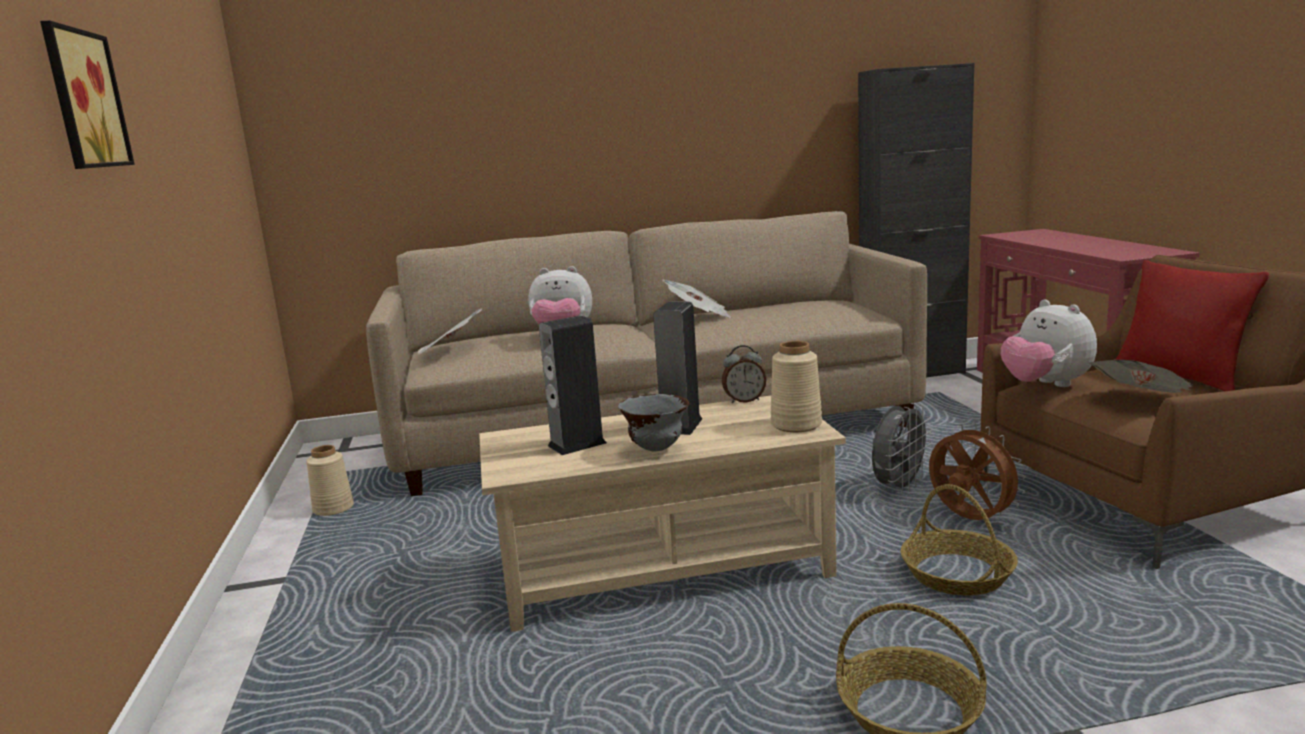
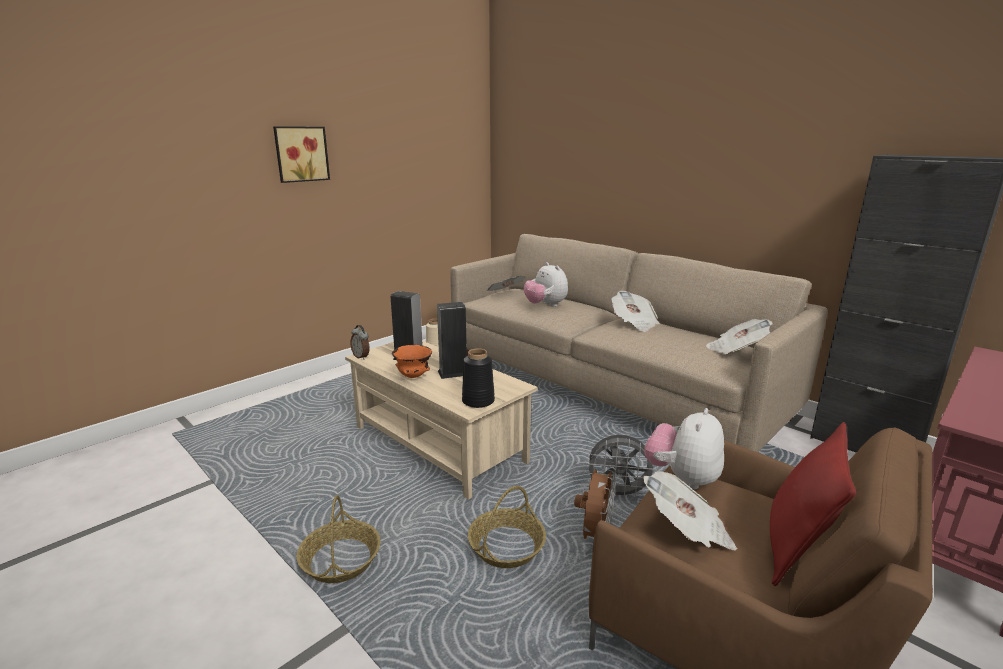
camera: 55 degrees right, 5 degrees up
(657, 449) = (414, 376): grey bowl -> orange bowl
(744, 400) = (509, 378): alarm clock -> alarm clock (361, 357)
(795, 425) = (478, 401): beige vase -> black vase
(834, 301) = (736, 350): none -> newspaper

